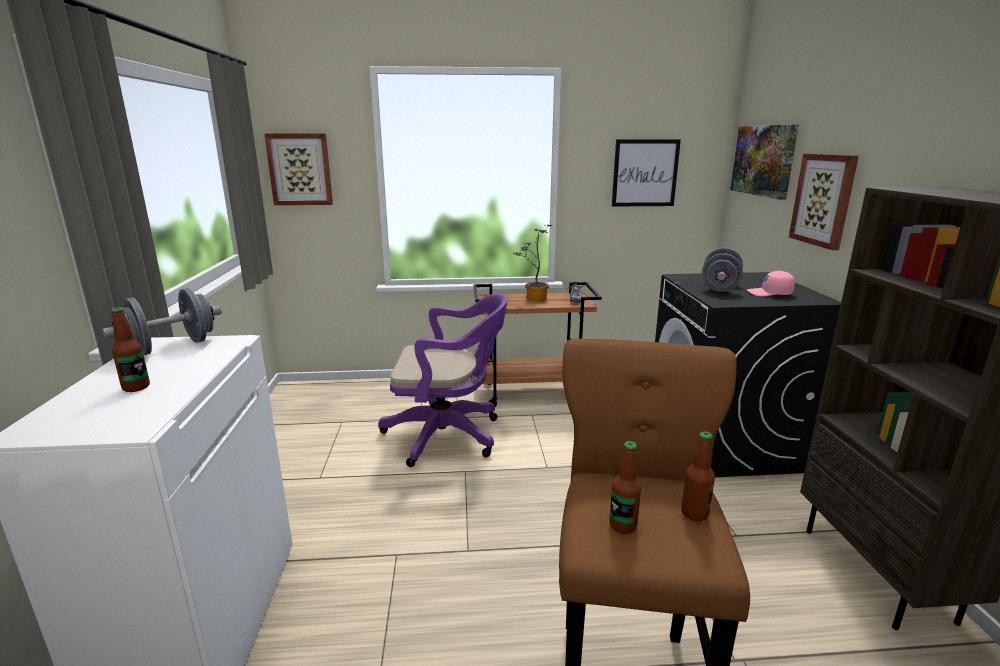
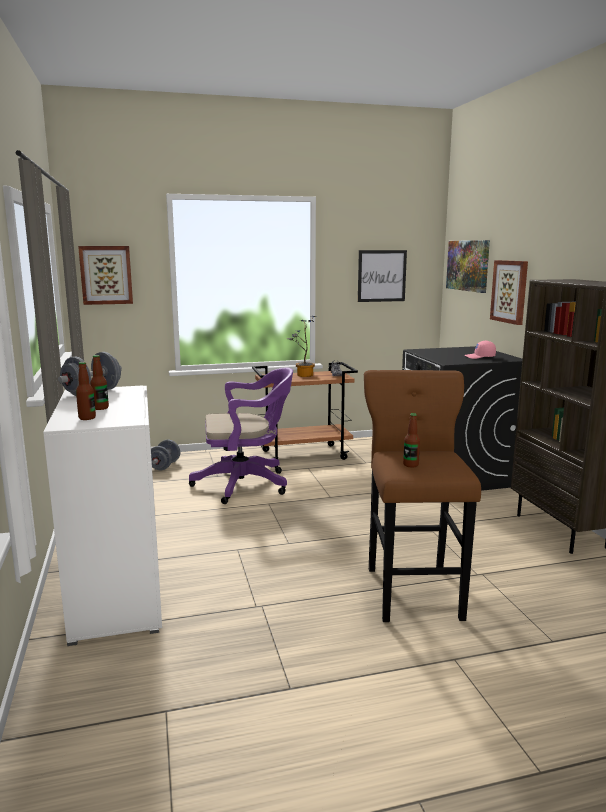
camera: 10 degrees left, 5 degrees down
(694, 513) = (448, 459): bottle -> bottle (87, 418)
(720, 287) = (446, 355): grey dumbbell -> grey dumbbell (164, 466)

